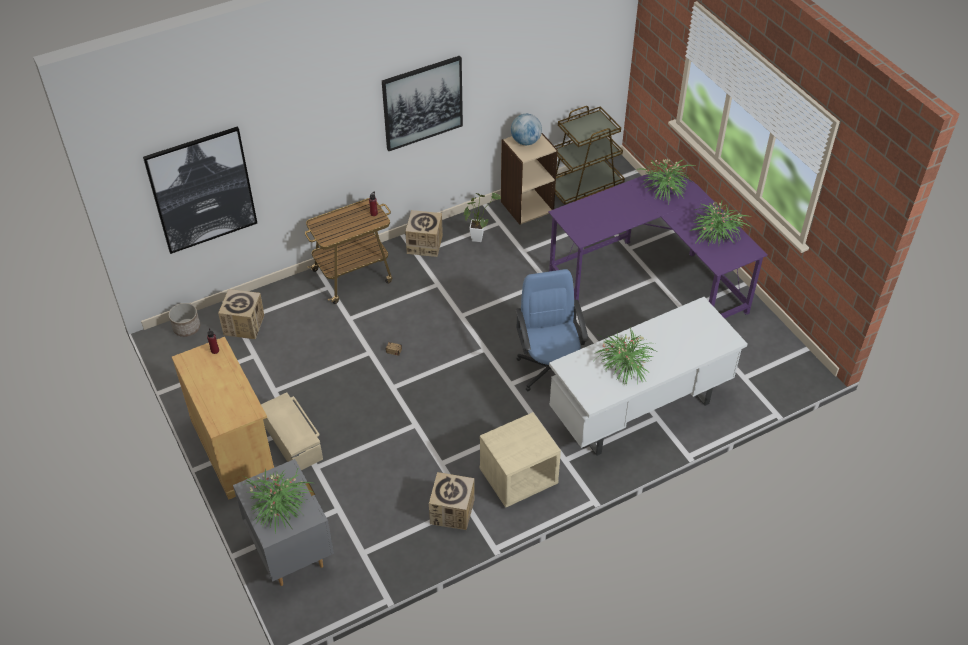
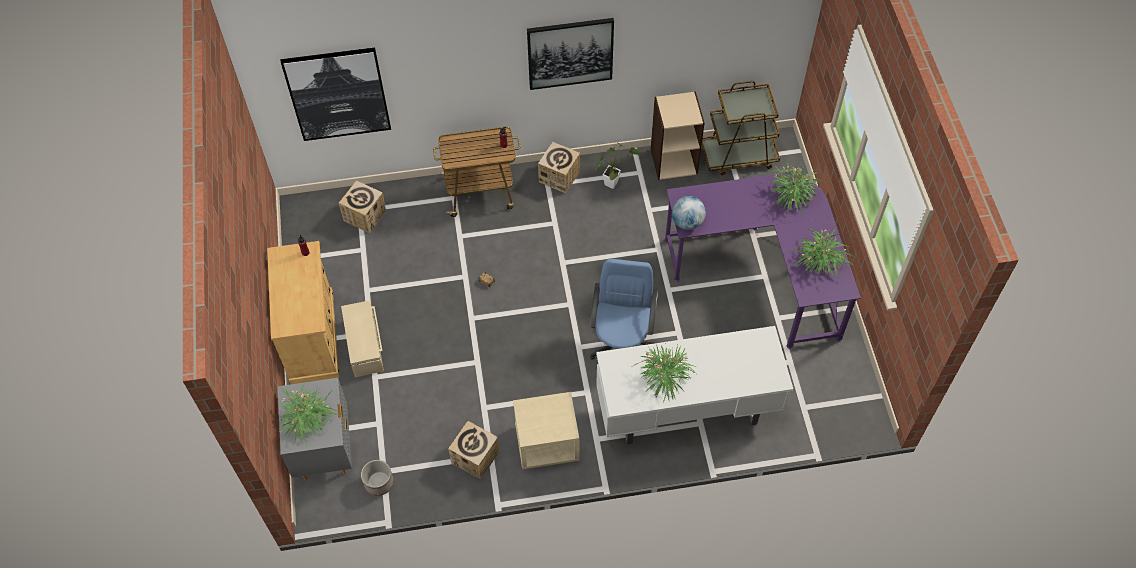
camera: 20 degrees right, 10 degrees up
(187, 328) = (314, 204): planter -> planter (379, 483)
(525, 141) = (677, 105): globe -> globe (687, 222)

